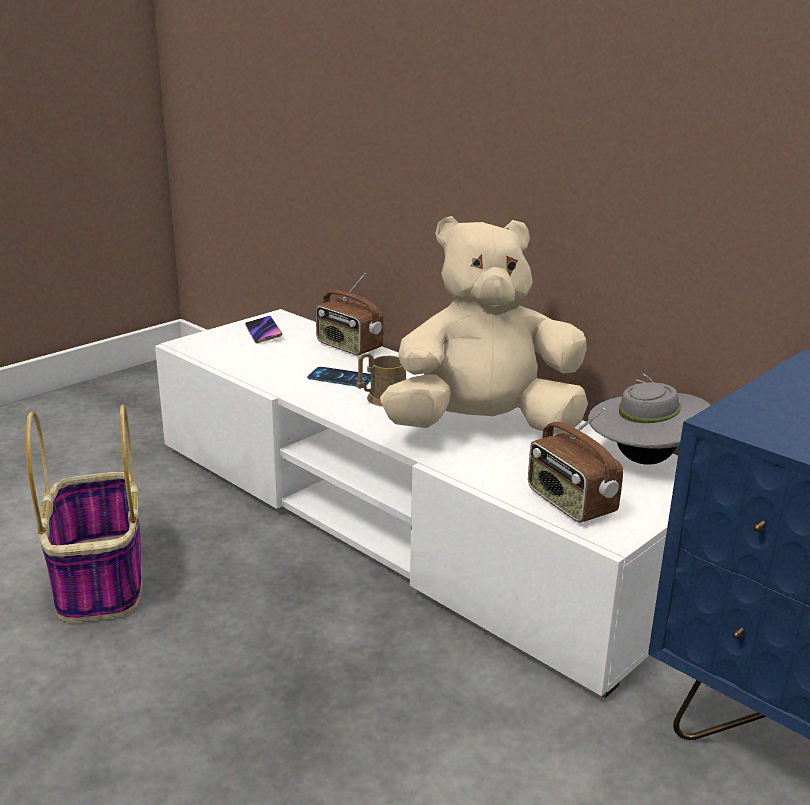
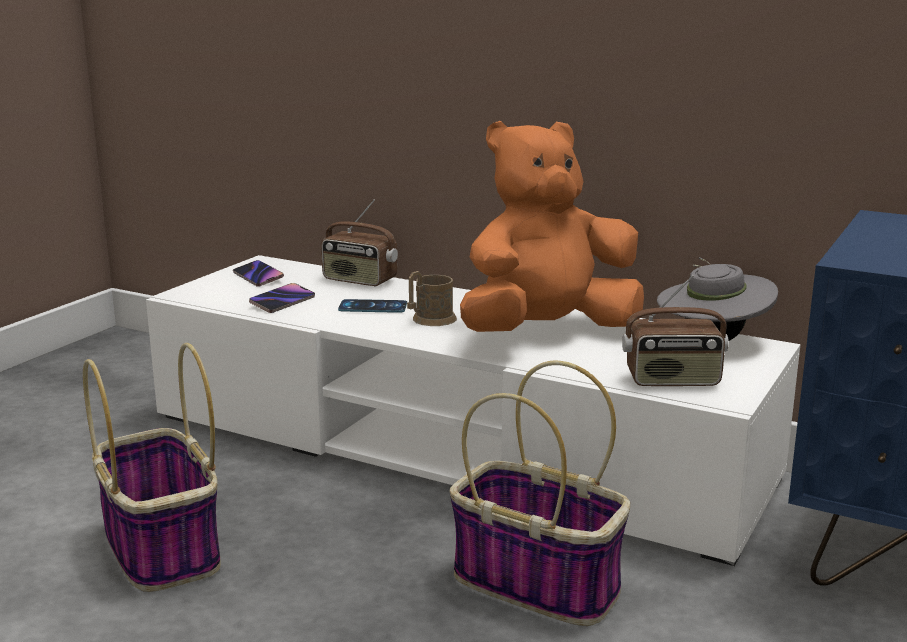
camera: 15 degrees left, 5 degrees down
(265, 362) = (282, 302): none -> phone
(404, 680) = (540, 583): none -> basket
(483, 427) = (547, 332): beige plush toy -> orange plush toy
(569, 503) = (673, 381): radio -> radio turned 45 degrees counterclockwise

